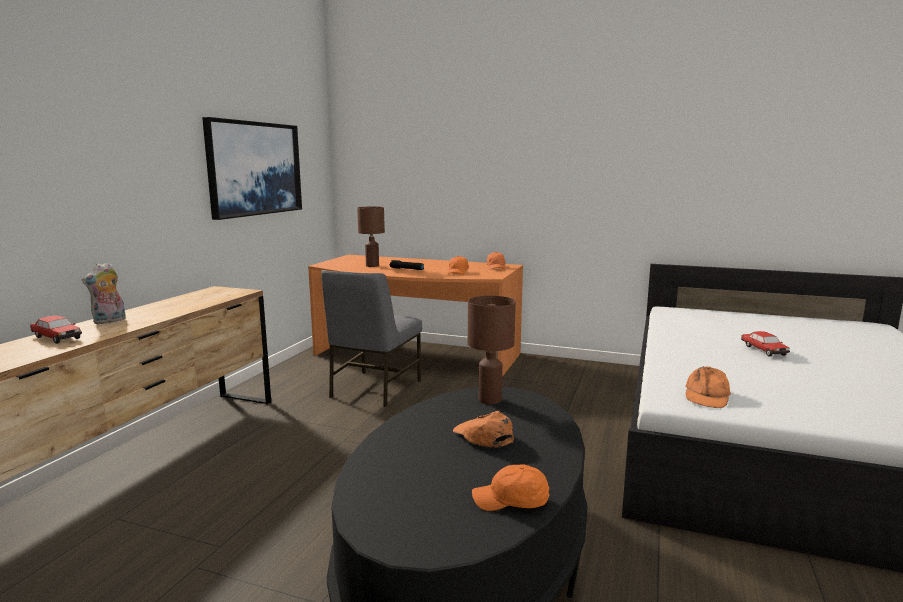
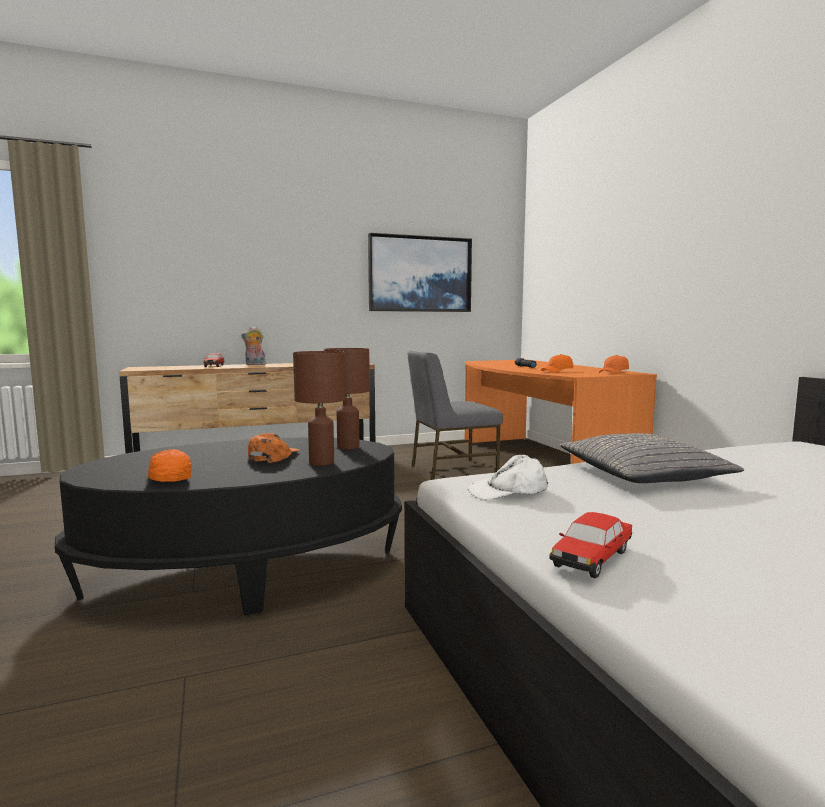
camera: 50 degrees right, 5 degrees down
(372, 266) = (508, 364): brown table lamp -> brown table lamp (321, 462)
(697, 357) = (642, 474): none -> grey pillow
(706, 396) = (508, 491): orange cap -> white cap
(763, 350) = (773, 493): toy car -> toy car (592, 558)

